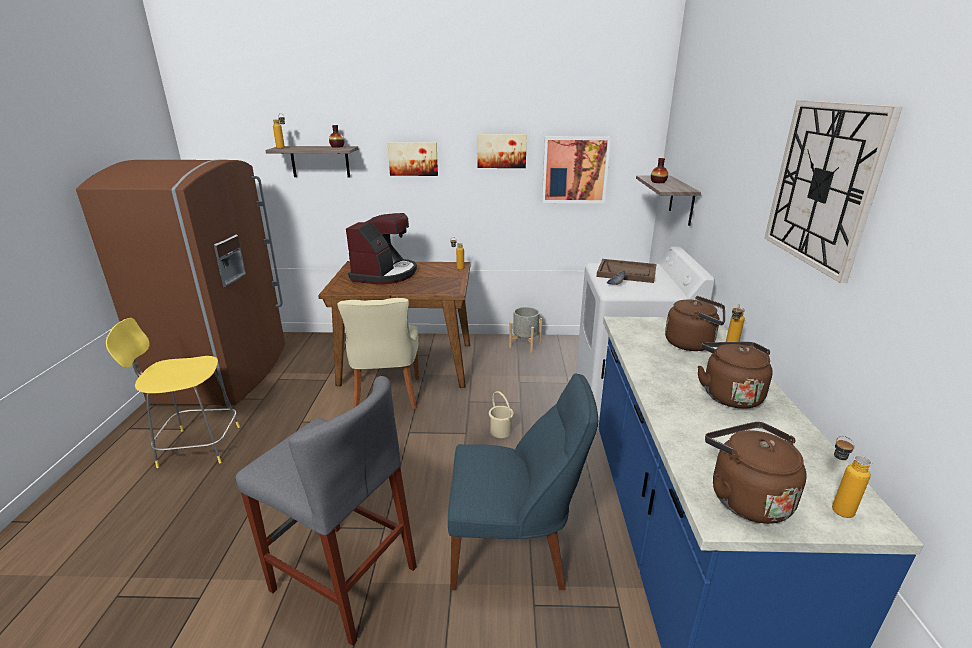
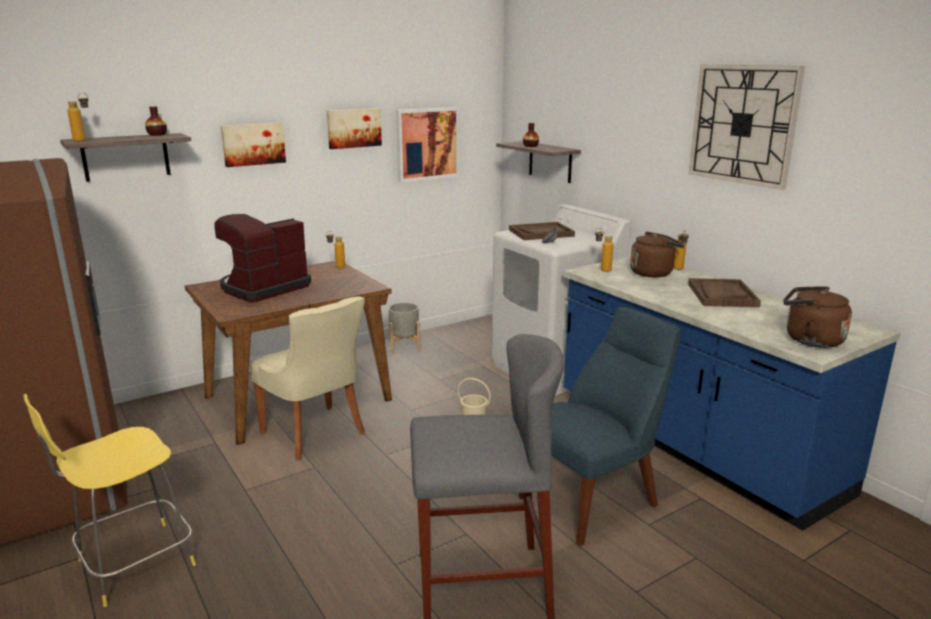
camera: 35 degrees left, 5 degrees down
(385, 274) = (263, 288): coffee machine -> coffee machine turned 120 degrees counterclockwise
(729, 394) = (722, 295): brown kettle -> brown tray
(834, 506) = (849, 329): bottle -> bottle (601, 269)

